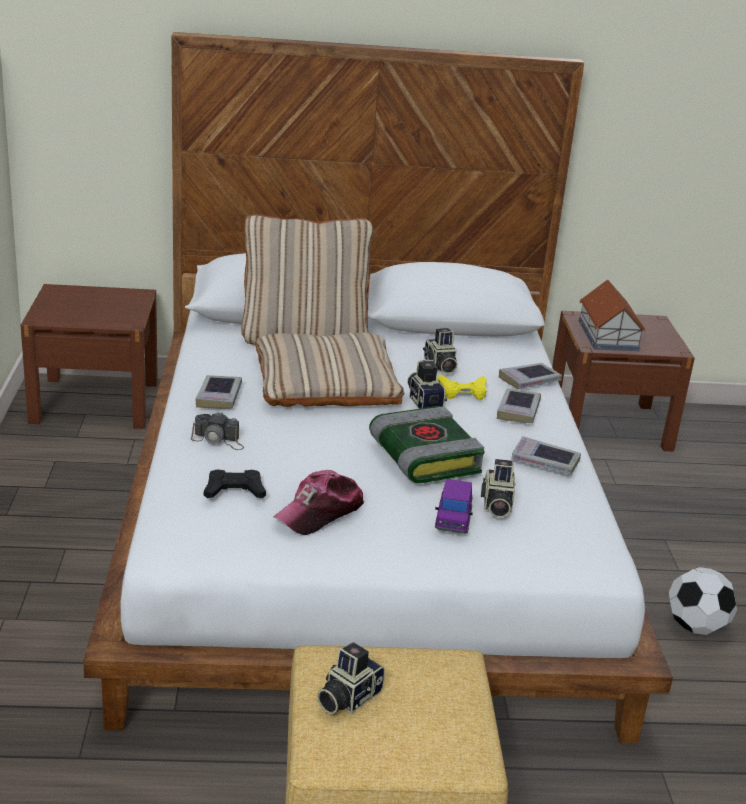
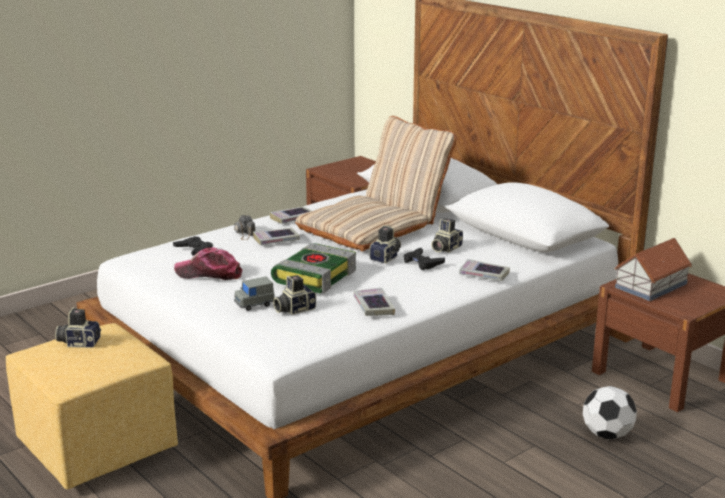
camera: 55 degrees right, 5 degrees down
(453, 522) = (254, 304): purple toy car -> grey toy car
(463, 392) = (422, 263): yellow game controller -> black game controller
(518, 410) = (430, 282): book -> book (276, 240)
(695, 627) = (439, 488): football -> football (607, 434)

